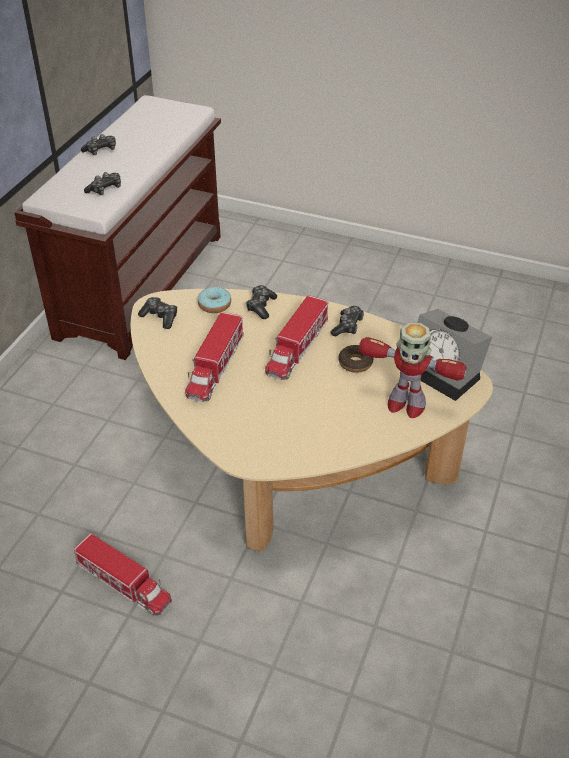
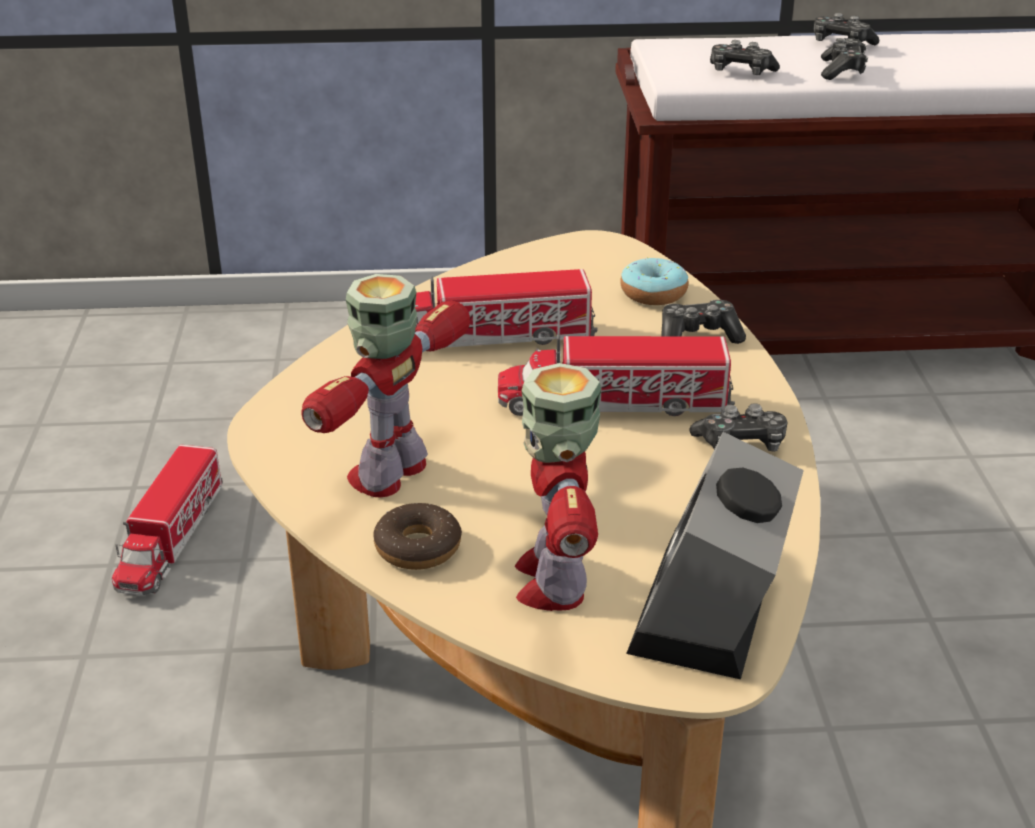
camera: 65 degrees right, 10 degrees down
(160, 317) = (571, 258): game controller -> game controller (842, 70)
(307, 429) = (391, 473): none -> toy robot
(355, 363) = (633, 481): donut -> donut (418, 547)

